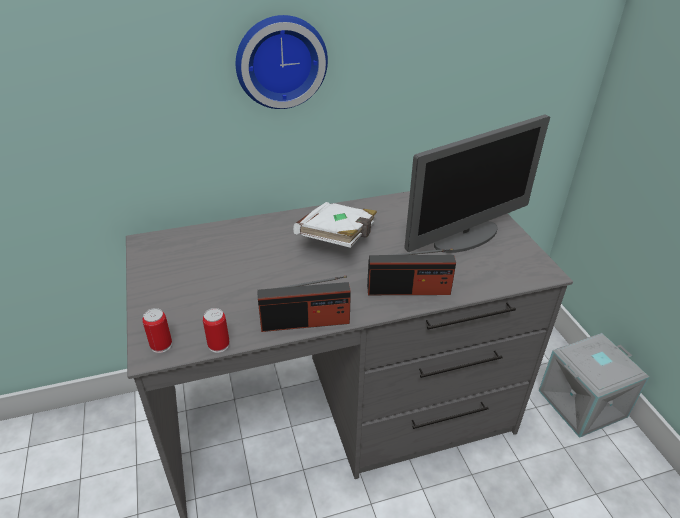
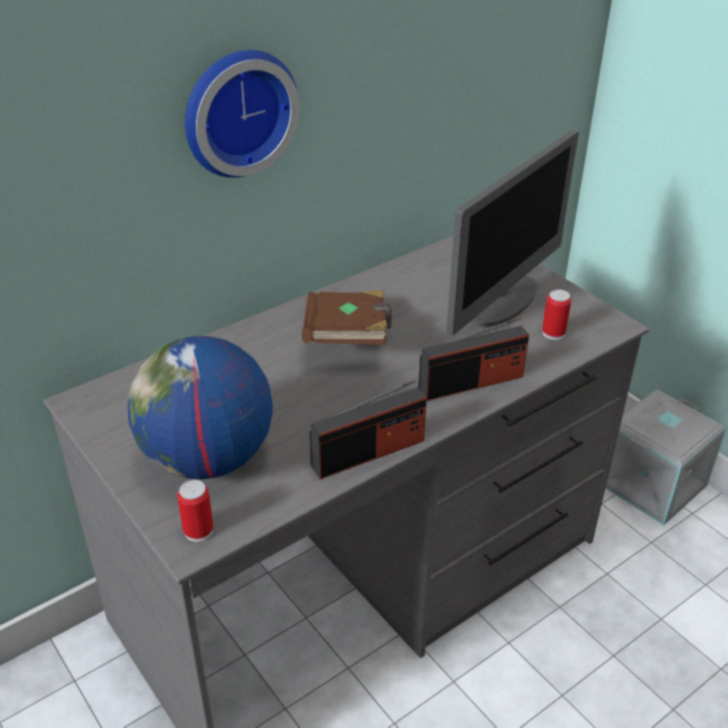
camera: 20 degrees left, 0 degrees up
(197, 298) = (207, 459): none -> globe
(219, 345) = (275, 510): can -> can (553, 333)
(339, 238) = (348, 338): white book -> brown book

